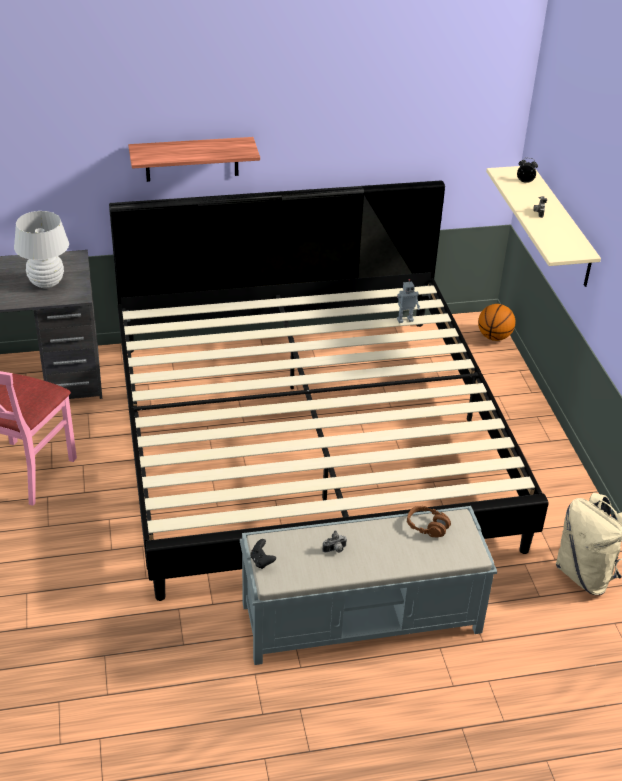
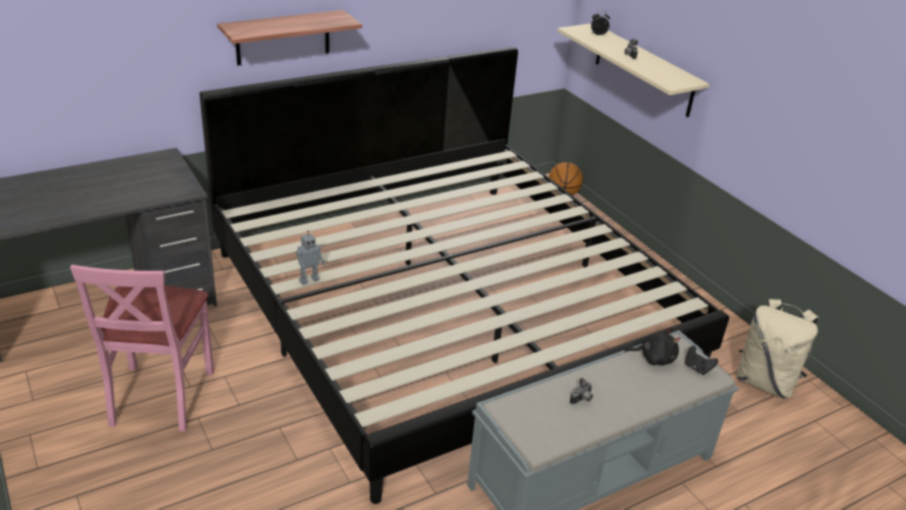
camera: 20 degrees left, 5 degrees down
(46, 283) = (146, 183): white table lamp -> none
(262, 561) = (515, 428): black game controller -> black game controller (697, 368)
(404, 319) = (503, 181): toy robot -> toy robot (308, 279)
(427, 526) = (654, 358): brown headphones -> black plush toy

